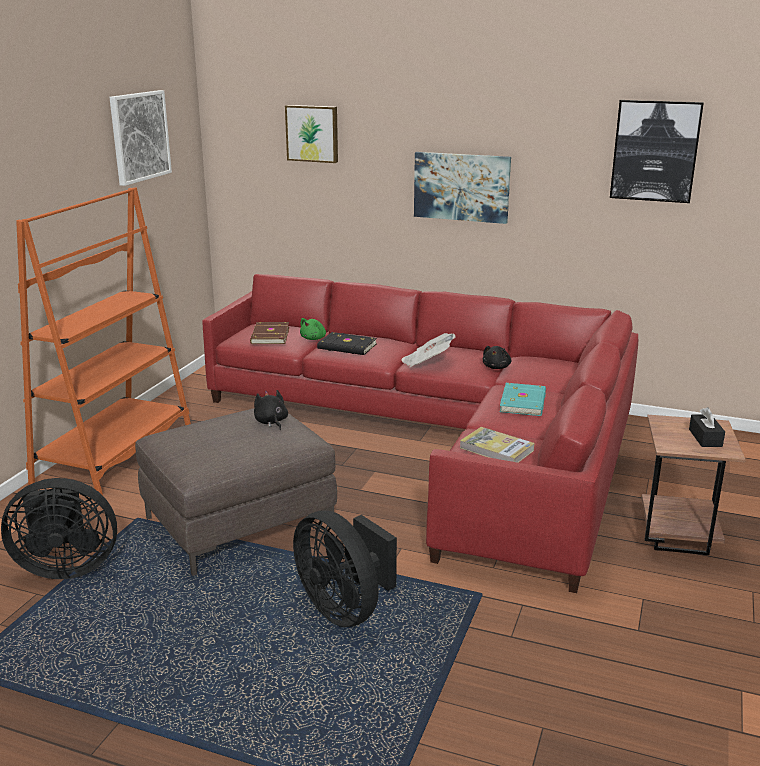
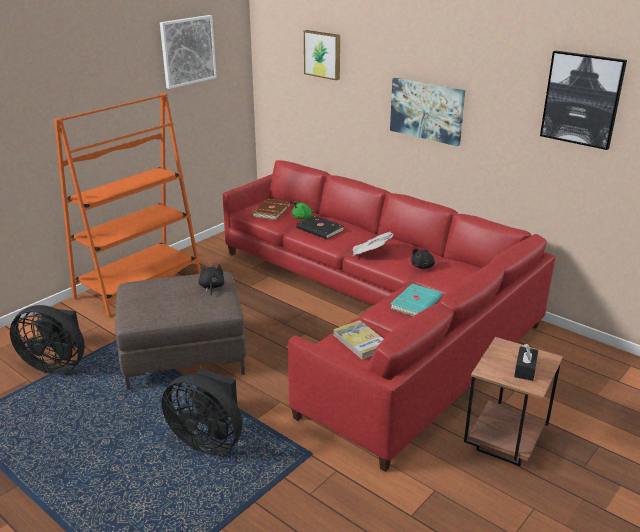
camera: 20 degrees right, 5 degrees up
(345, 608) = (208, 440): black fan -> black fan turned 45 degrees counterclockwise

